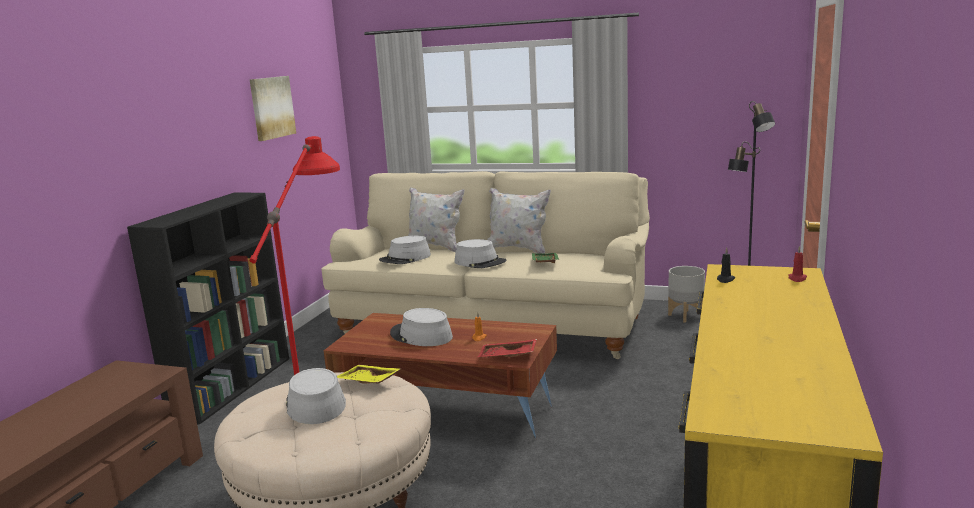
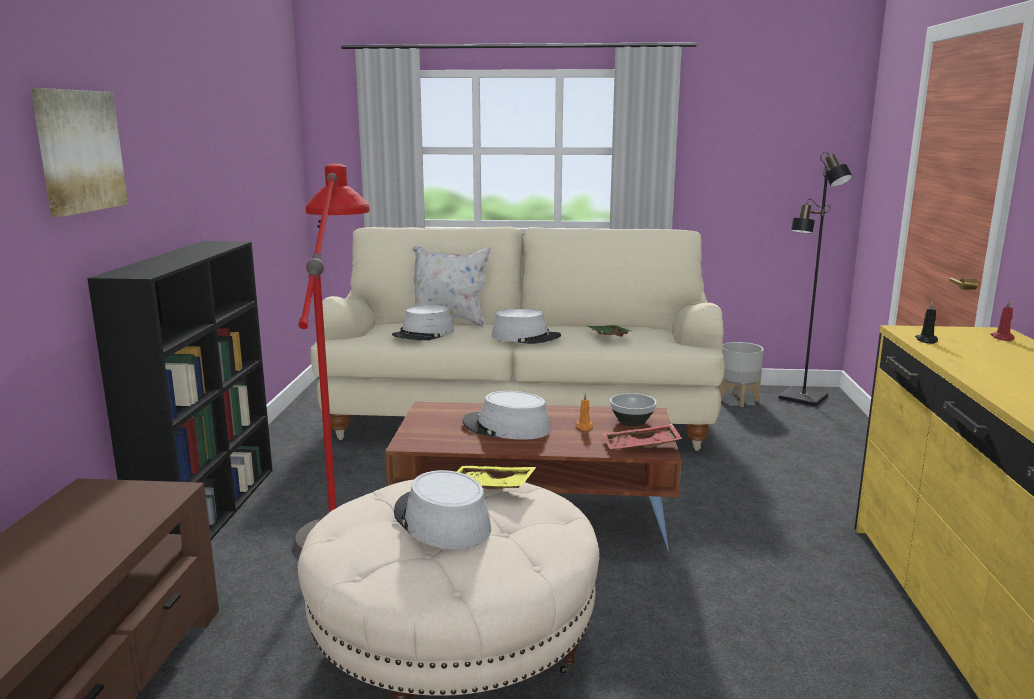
camera: 15 degrees left, 0 degrees up
(271, 107) = (237, 130): picture -> picture (78, 151)
(518, 249) = (556, 323): white pillow -> none
(519, 335) = (632, 422): none -> bowl

